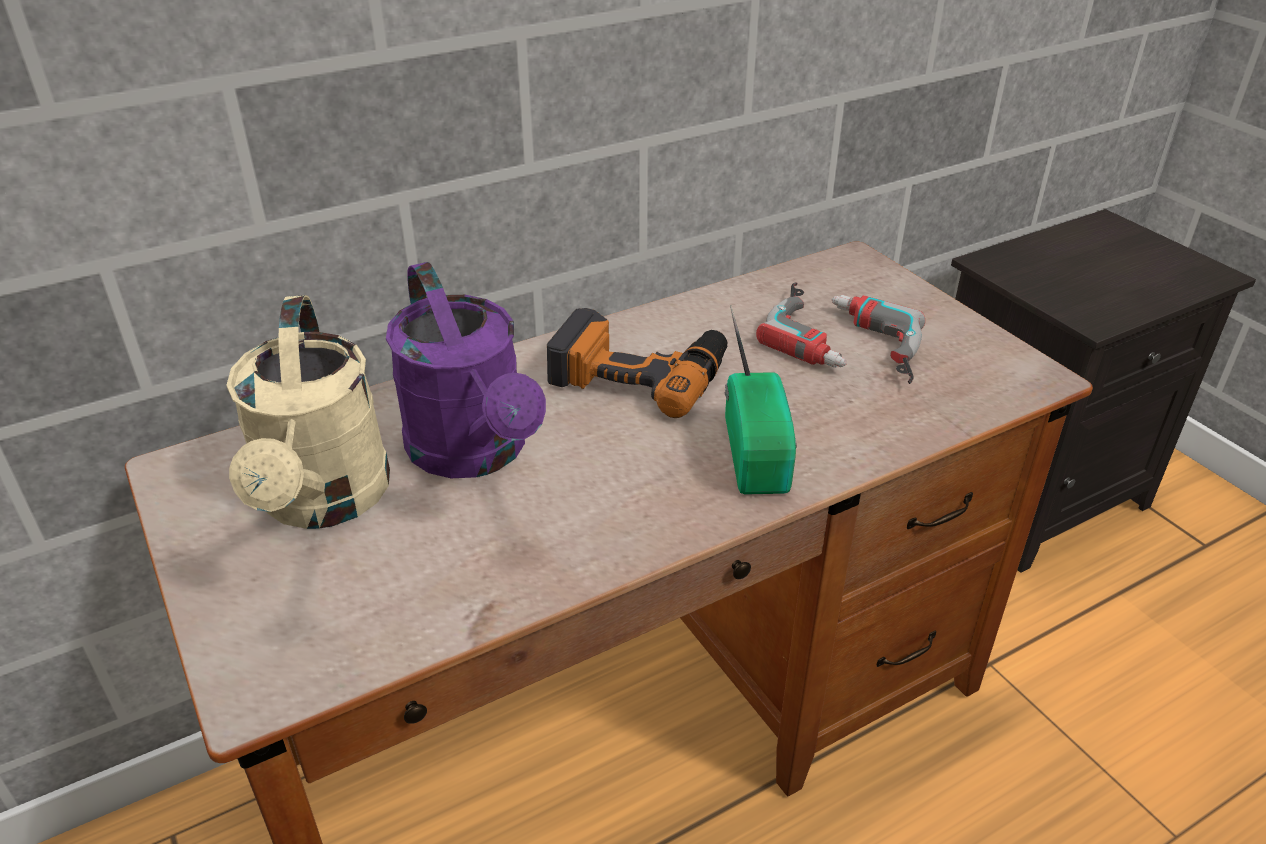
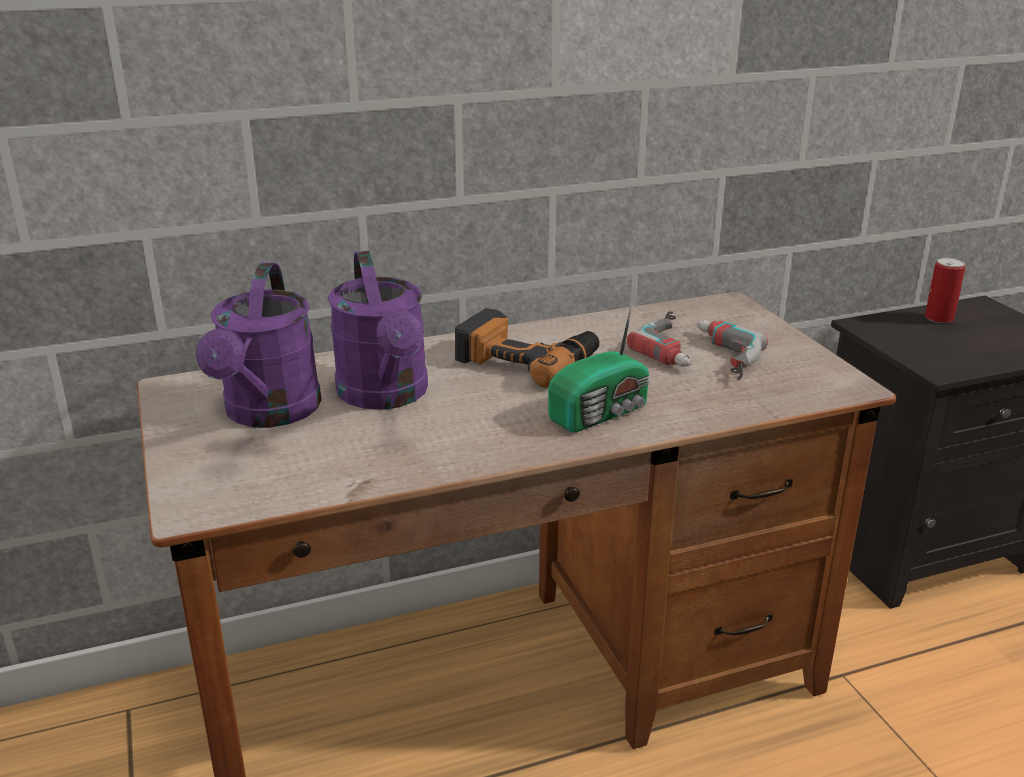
camera: 10 degrees right, 10 degrees down
(324, 502) = (269, 414): beige watering can -> purple watering can
(759, 452) = (602, 413): radio -> radio turned 45 degrees clockwise
(1068, 245) = (939, 318): none -> can

